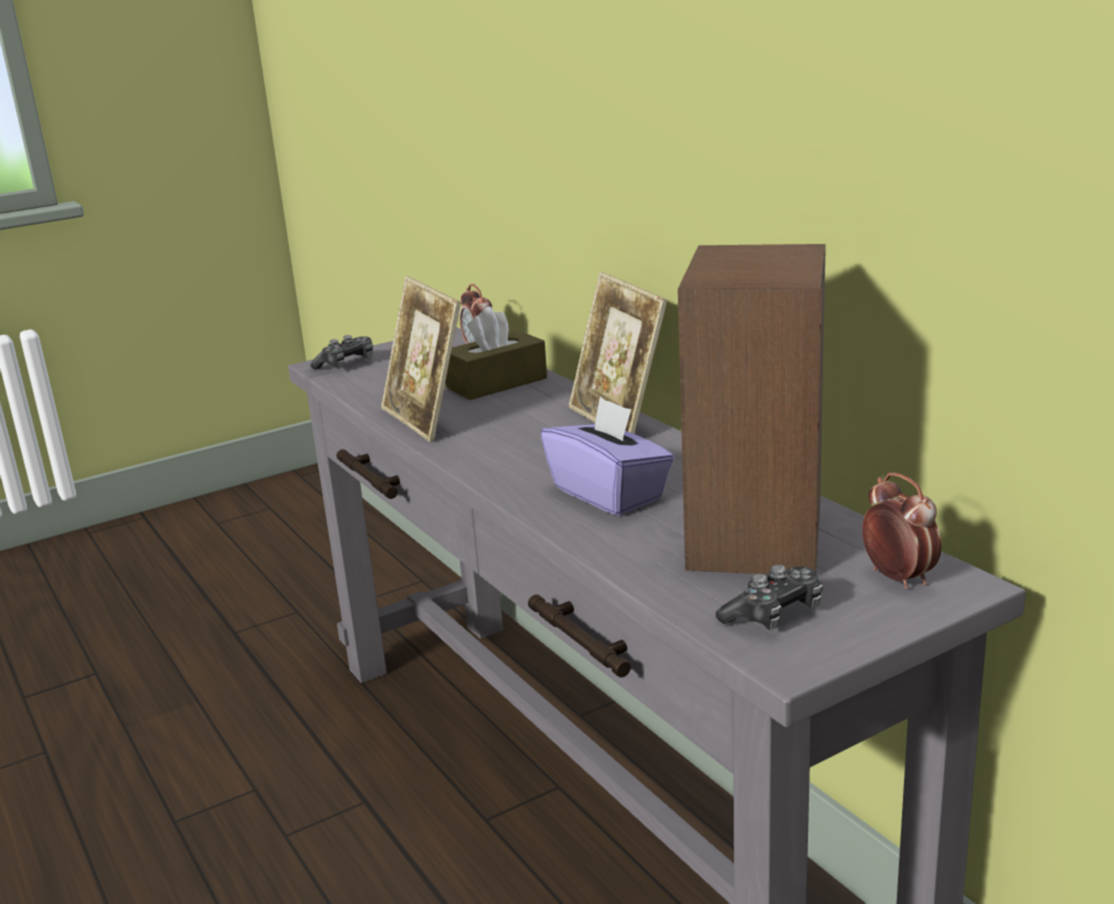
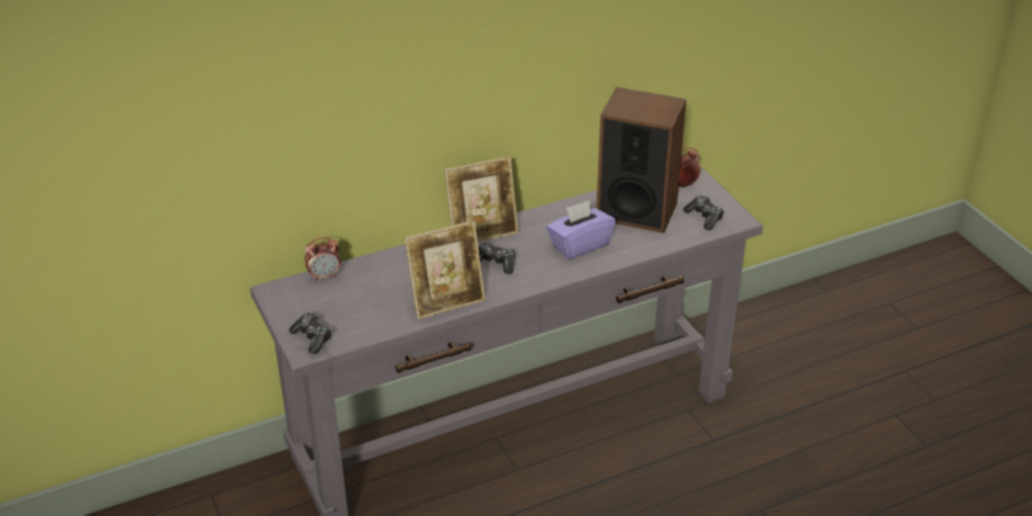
camera: 85 degrees left, 15 degrees up
(496, 383) = (394, 272): brown tissue box -> none
(533, 438) = (495, 263): none -> game controller

